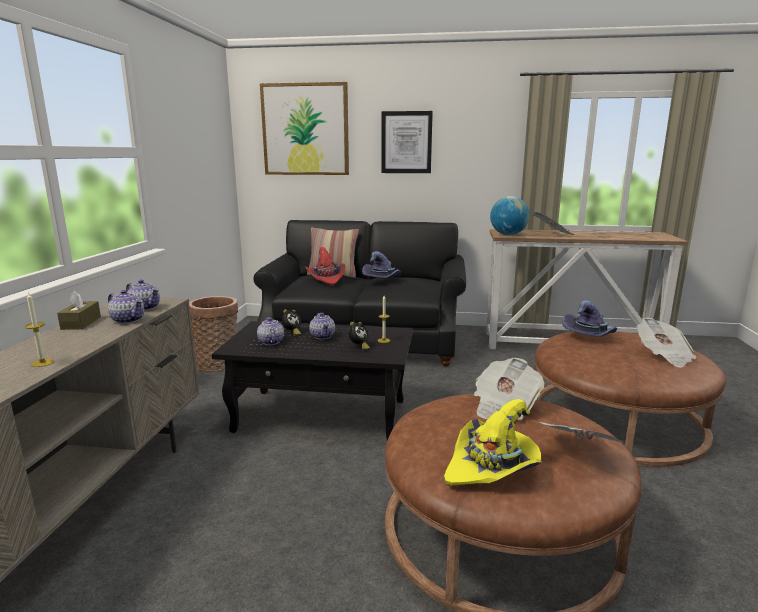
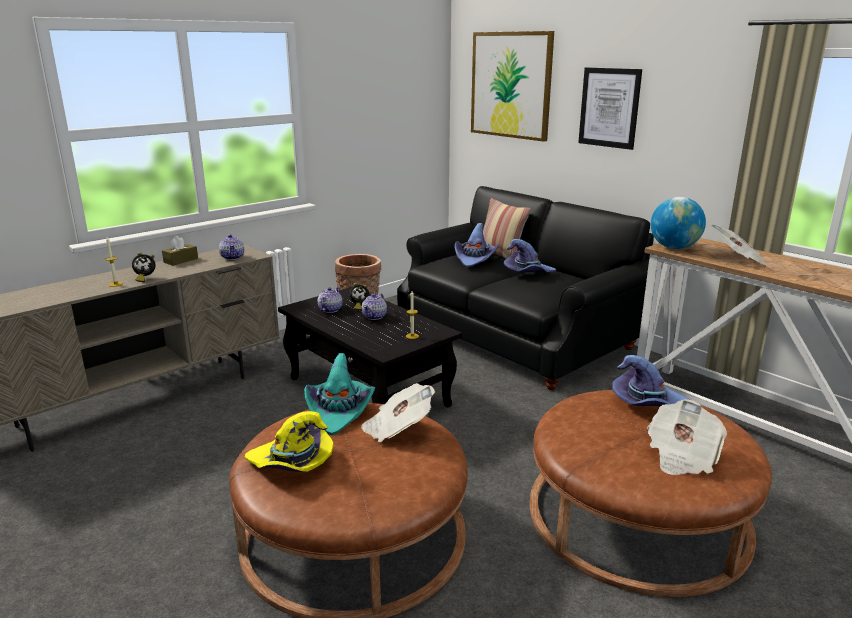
camera: 40 degrees right, 5 degrees up
(128, 320) = (205, 265): teapot -> none
(326, 279) = (475, 259): red hat -> purple hat
(359, 347) = (381, 335): alarm clock -> alarm clock (145, 278)
(437, 413) = (339, 411): none -> turquoise hat
(579, 451) = (373, 485): newspaper -> none

